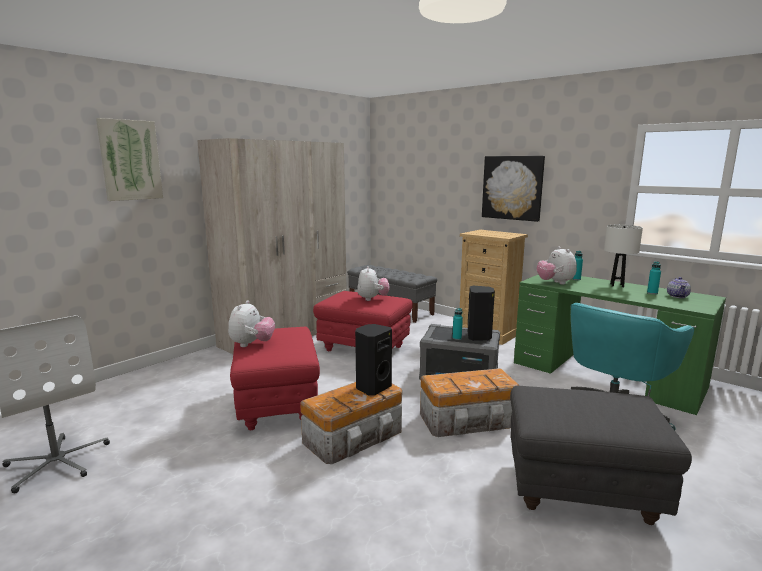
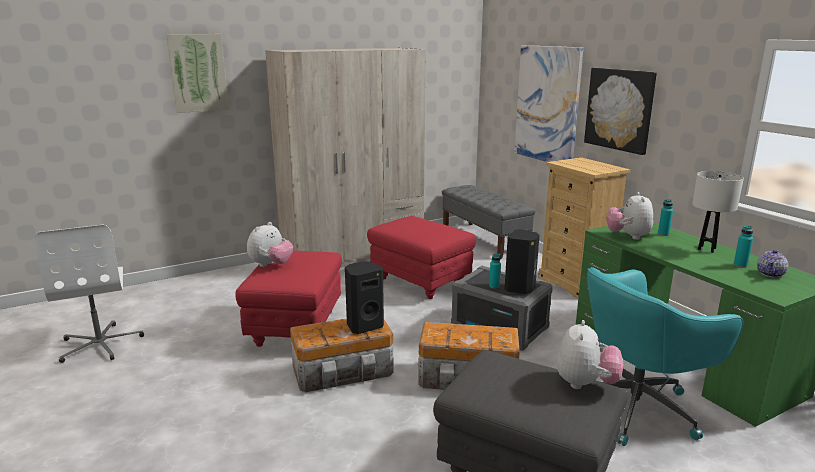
camera: 20 degrees right, 5 degrees up
(372, 299) = (429, 229): plush toy -> plush toy (585, 384)
(442, 189) = (547, 104): none -> picture

